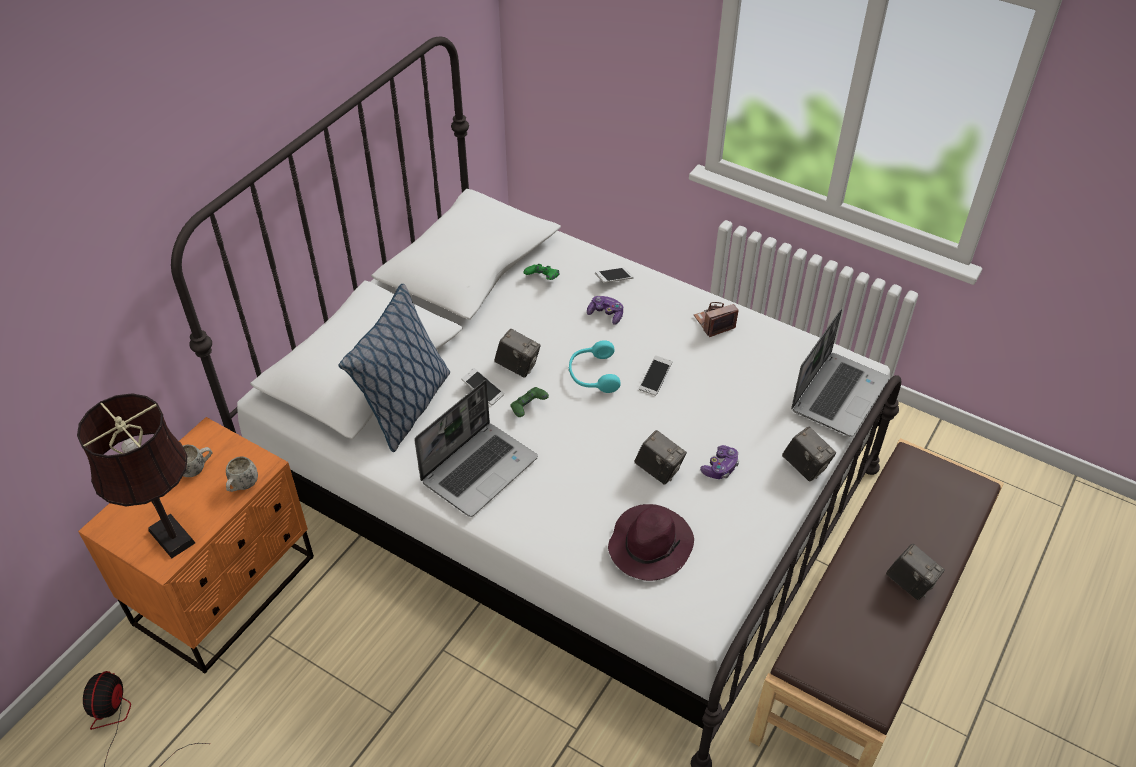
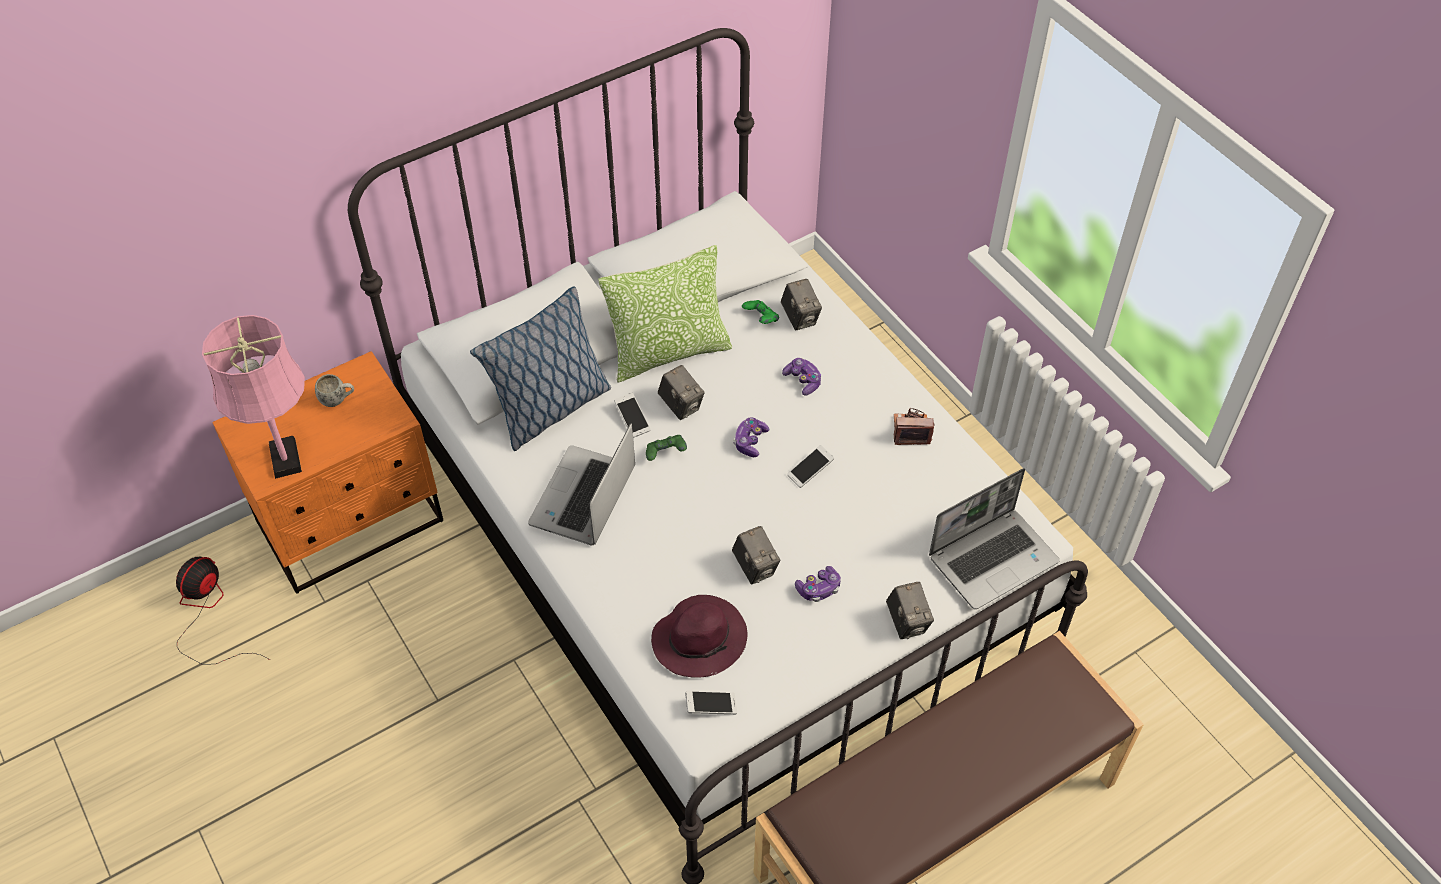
camera: 25 degrees right, 5 degrees up
(169, 533) = (284, 454): brown table lamp -> pink table lamp
(242, 486) = (368, 433): white mug -> none
(479, 469) = (584, 498): laptop -> laptop turned 135 degrees clockwise
(482, 329) = (669, 352): none -> pillow
(592, 374) = (750, 441): turquoise headphones -> game controller
(614, 279) = (834, 344): phone -> phone (711, 706)
(910, 583) = (961, 786): camera -> camera (800, 318)

